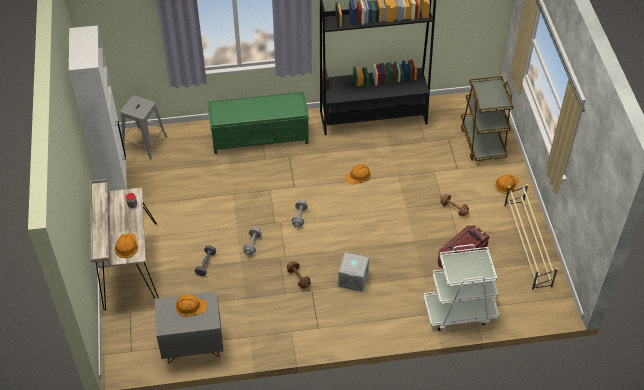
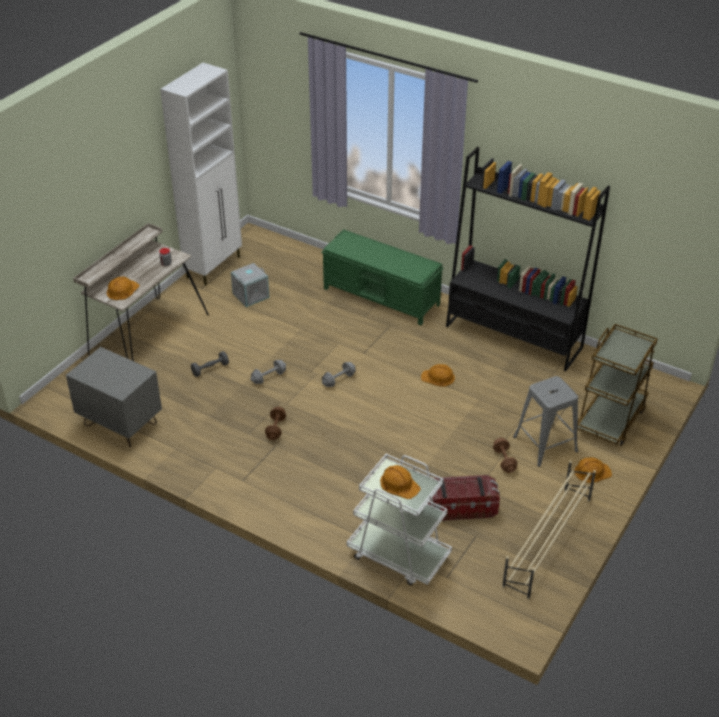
camera: 40 degrees right, 10 degrees down
(144, 142) = (275, 249): grey stool -> grey stool (545, 444)
(190, 306) = (120, 369): orange hard hat -> orange hard hat (399, 484)
(352, 279) = (325, 460): grey storage box -> grey storage box (250, 295)

